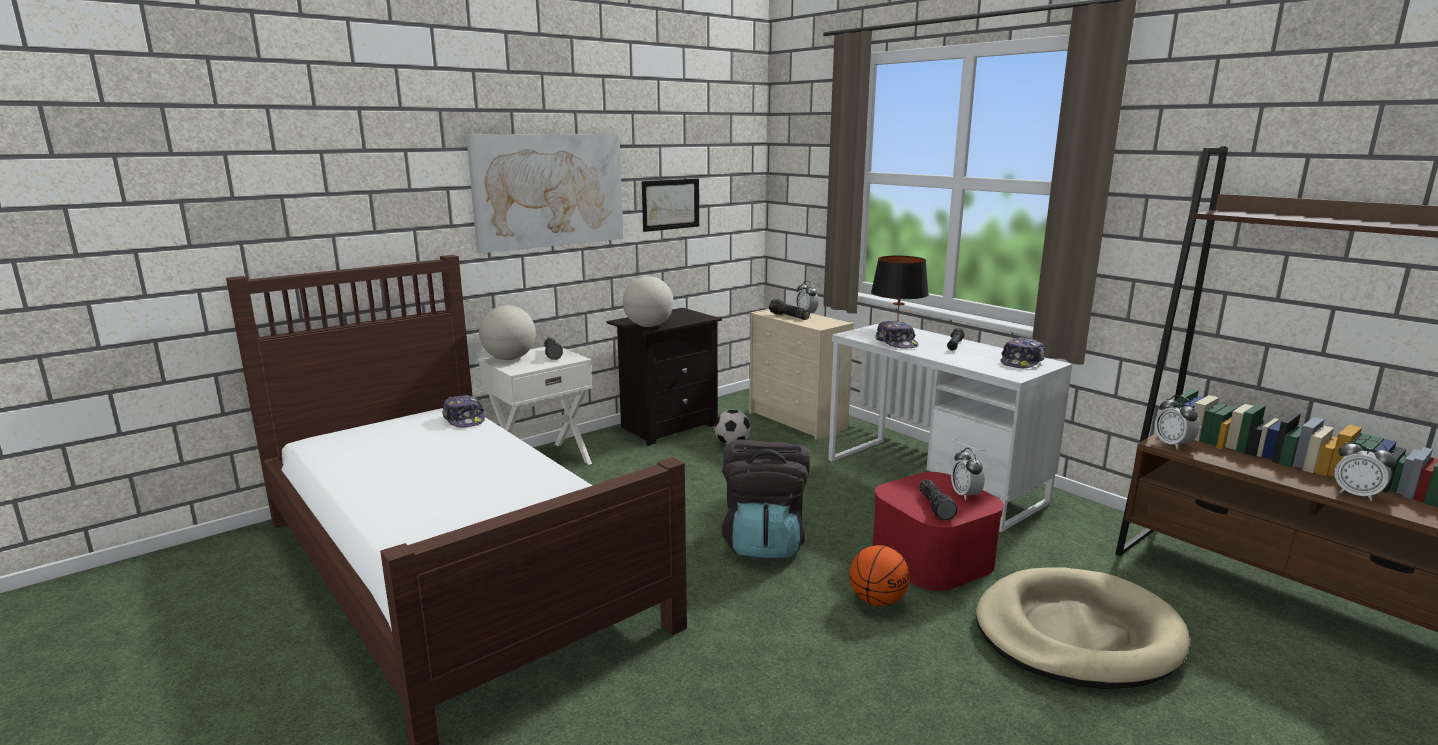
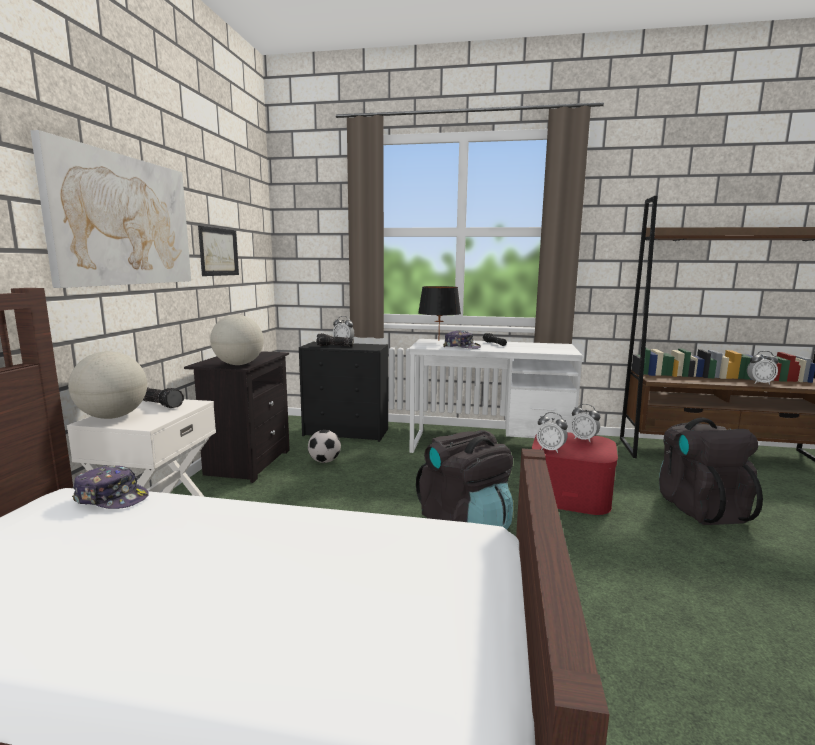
camera: 40 degrees left, 5 degrees down
(798, 421) = (347, 432): beige dresser -> black dresser
(877, 600) = (594, 534): basketball -> none
(937, 507) = (586, 451): flashlight -> none
(1021, 362) = (551, 346): cap -> none
(1076, 634) = (699, 508): beige dog bed -> black backpack
(1172, 445) = (659, 379): alarm clock -> alarm clock (550, 450)

